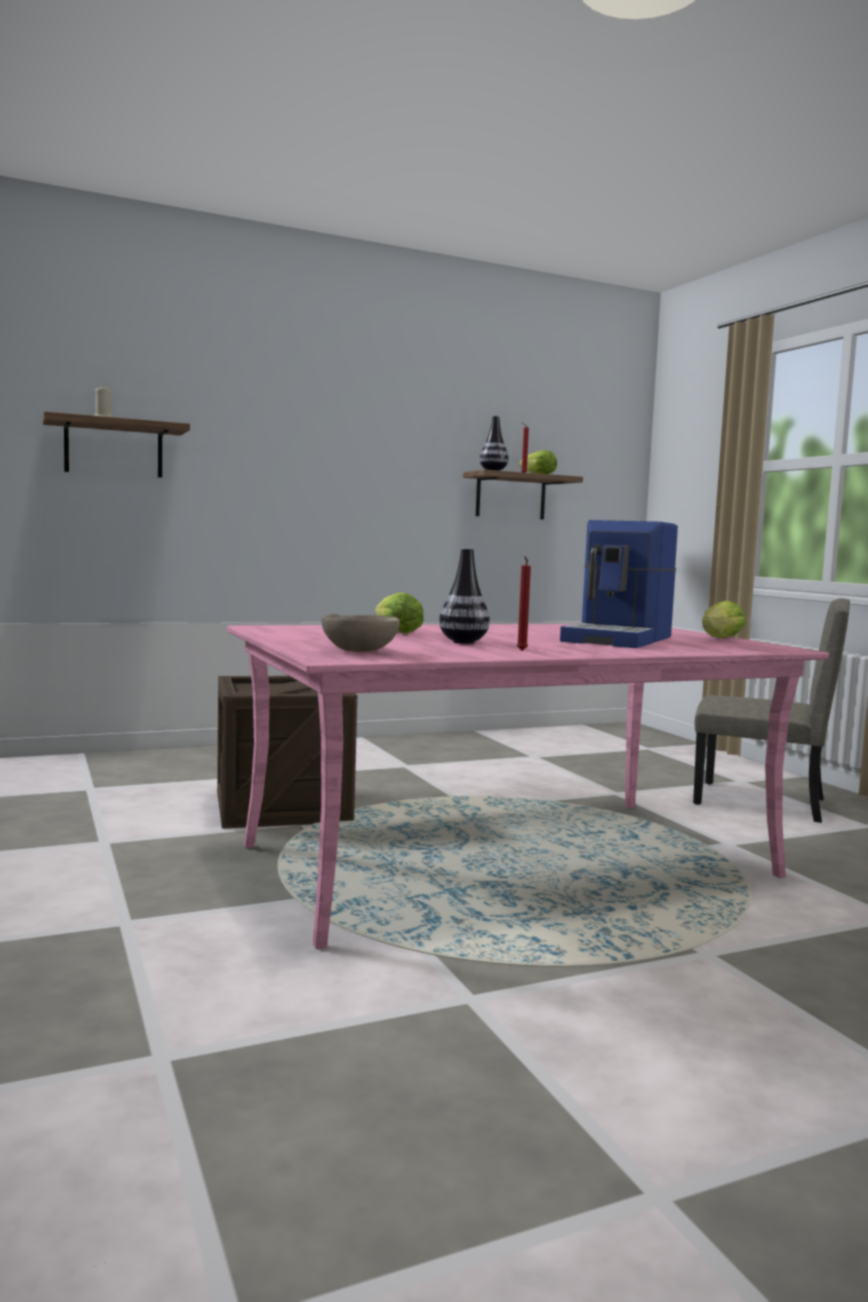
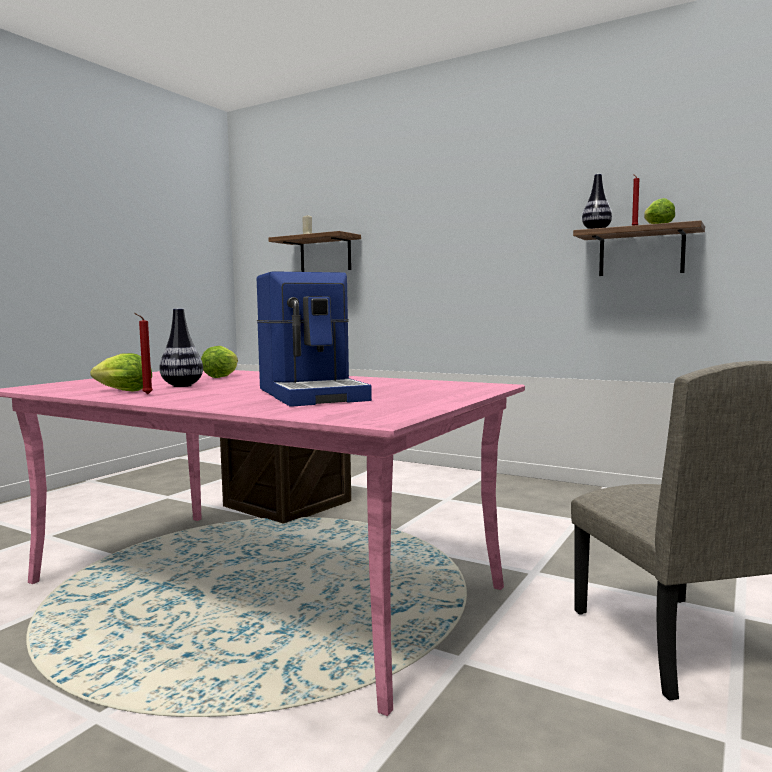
camera: 55 degrees right, 0 degrees up
(360, 651) = (74, 385): beige bowl -> none
(620, 639) = (313, 394): coffee machine -> coffee machine turned 105 degrees counterclockwise
(719, 638) = (422, 403): lettuce -> lettuce (121, 391)

